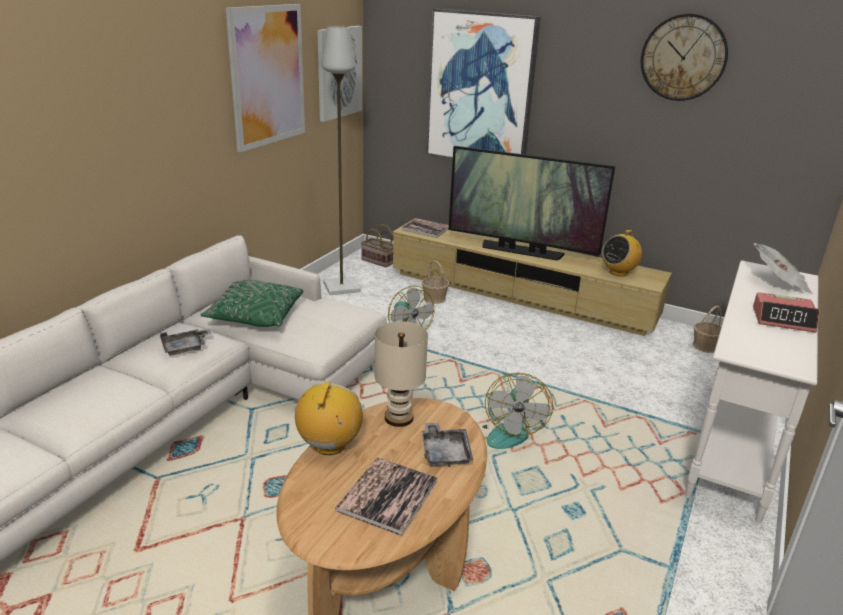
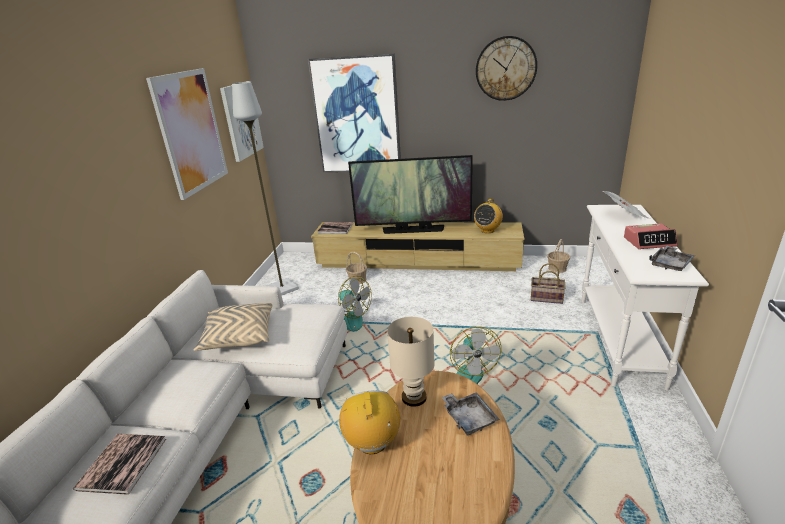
camera: 15 degrees left, 0 degrees up
(185, 348) = (190, 384): grey tray -> grey tray (670, 264)
(255, 316) = (239, 336): green pillow -> beige pillow
(377, 261) = (300, 261): basket -> basket (545, 298)
(387, 496) = (449, 477): book -> book (122, 463)

